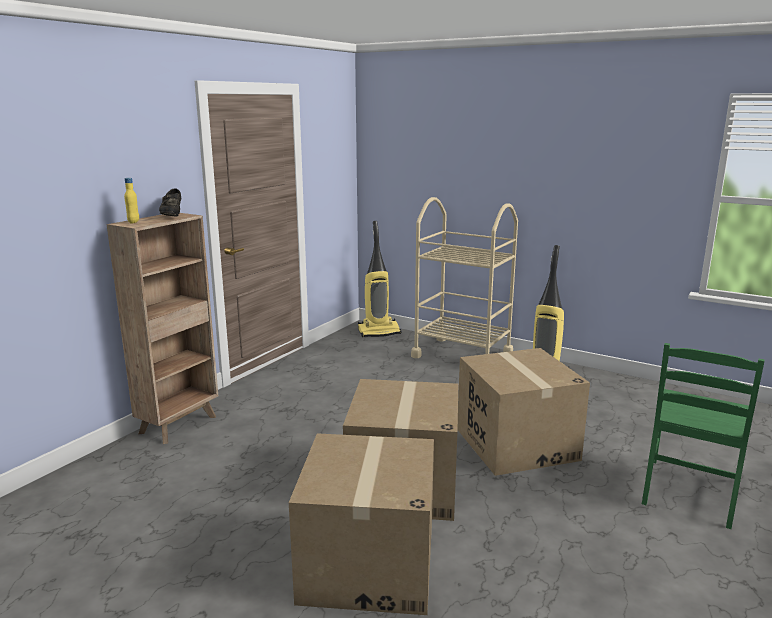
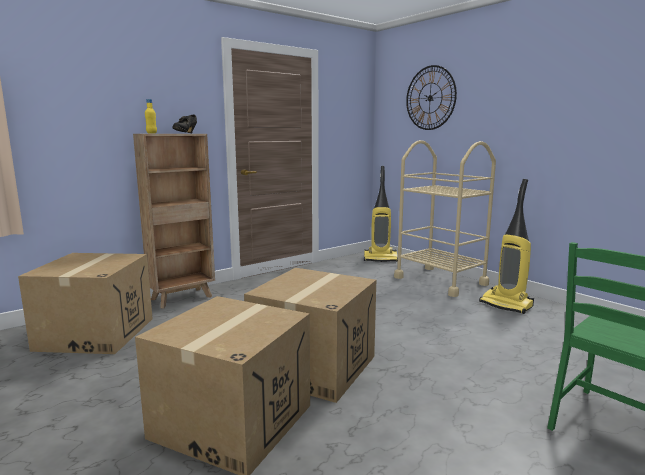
camera: 20 degrees right, 5 degrees down
(433, 143) = (430, 98): none -> wall clock
(516, 444) = (442, 352): cardboard box -> cardboard box (96, 333)

